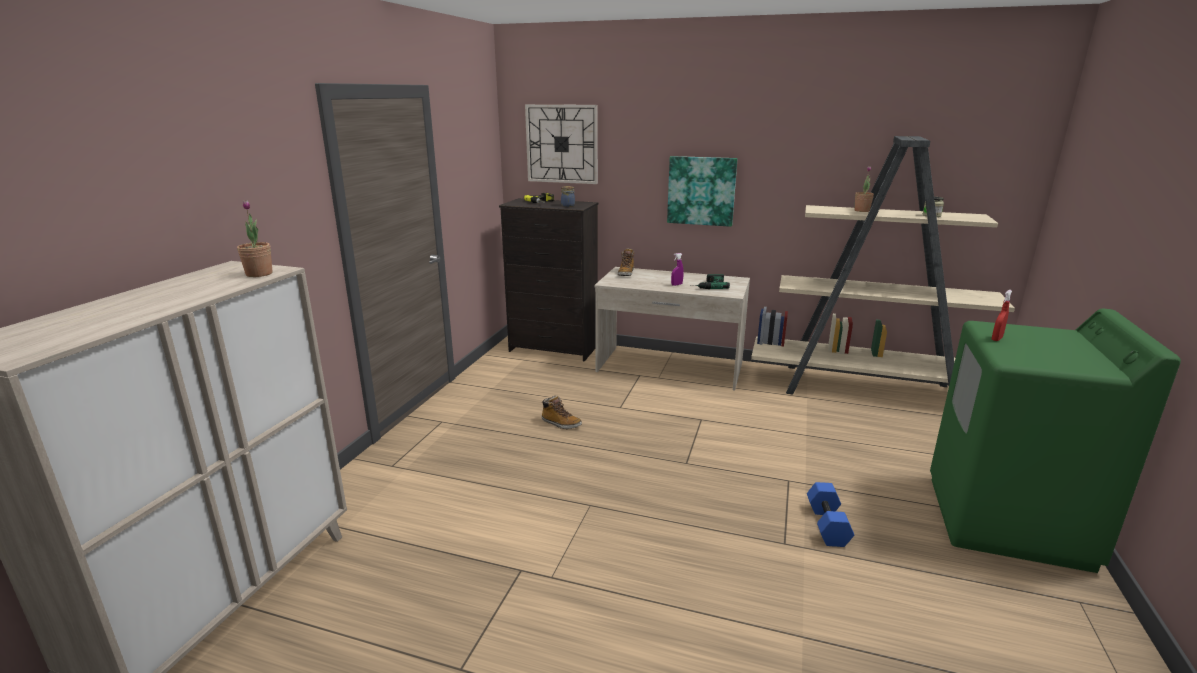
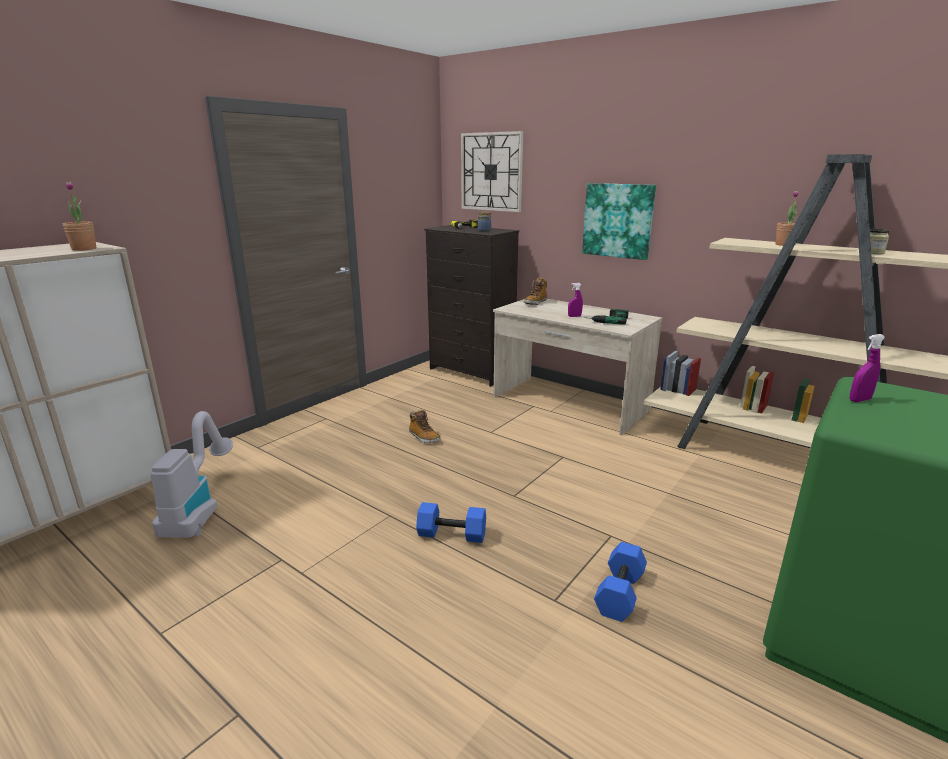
camera: 20 degrees right, 0 degrees up
(386, 543) = (199, 509): none -> vacuum cleaner
(660, 508) = (452, 534): none -> blue dumbbell
(996, 339) = (859, 400): red spray bottle -> purple spray bottle

